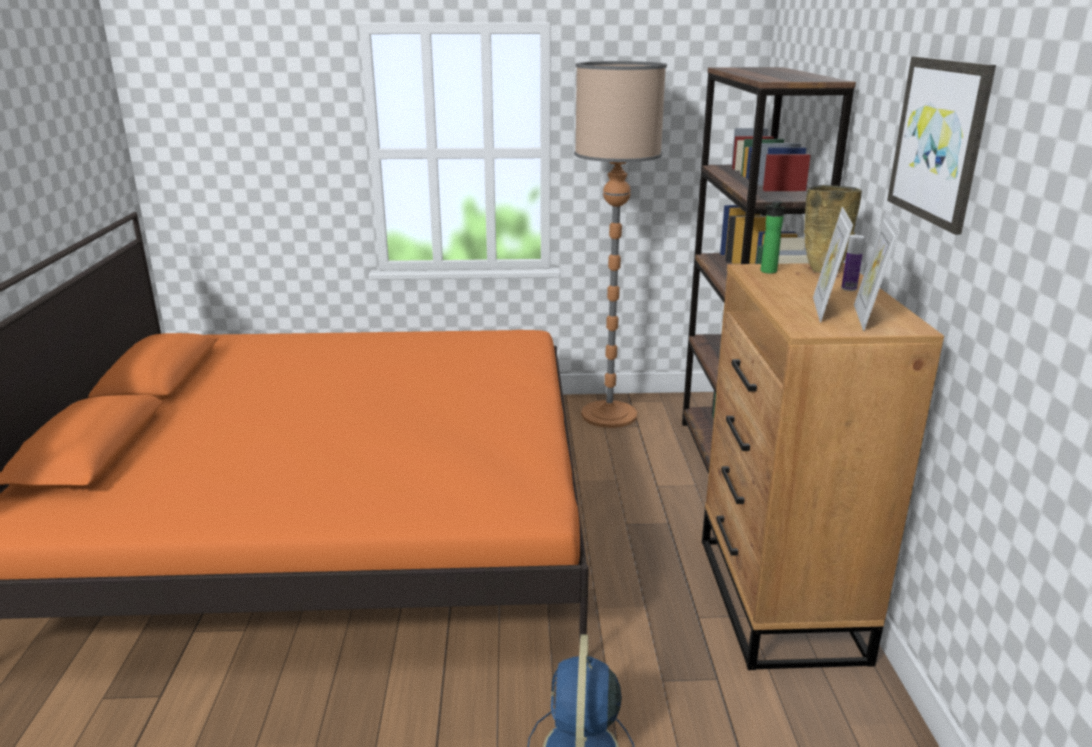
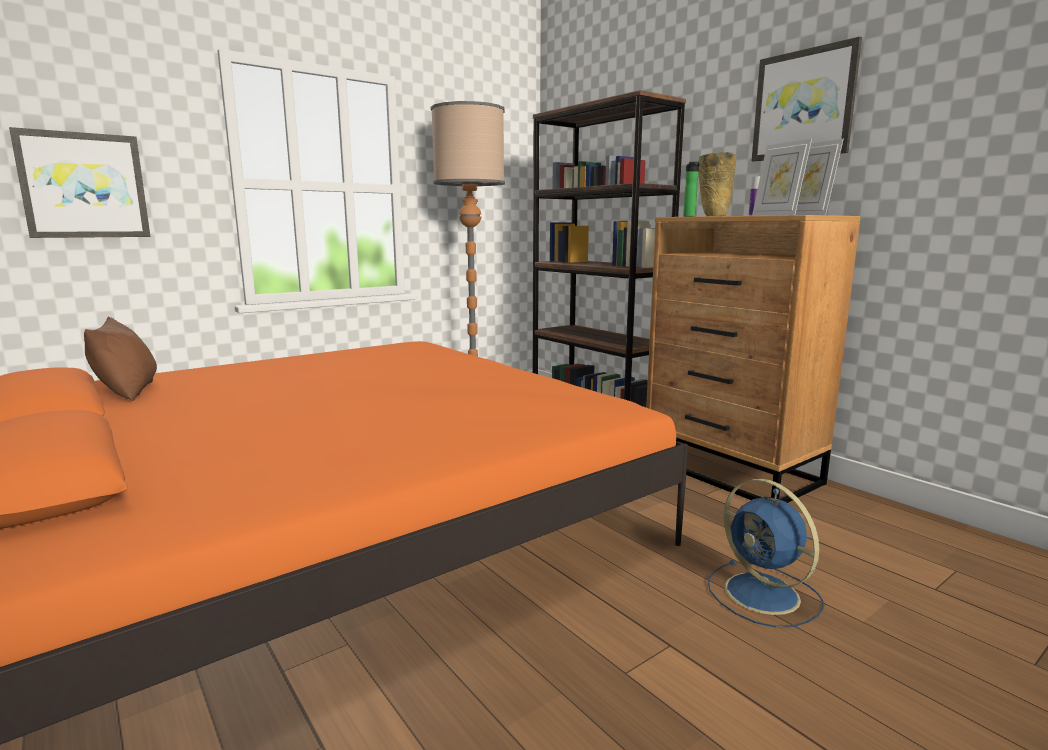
camera: 35 degrees left, 10 degrees down
(232, 359) = (128, 392): none -> brown pillow
(247, 162) = (84, 186): none -> picture

